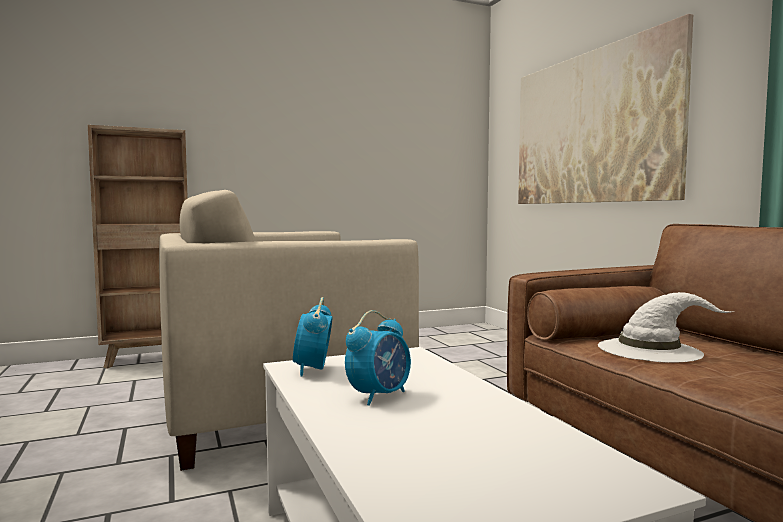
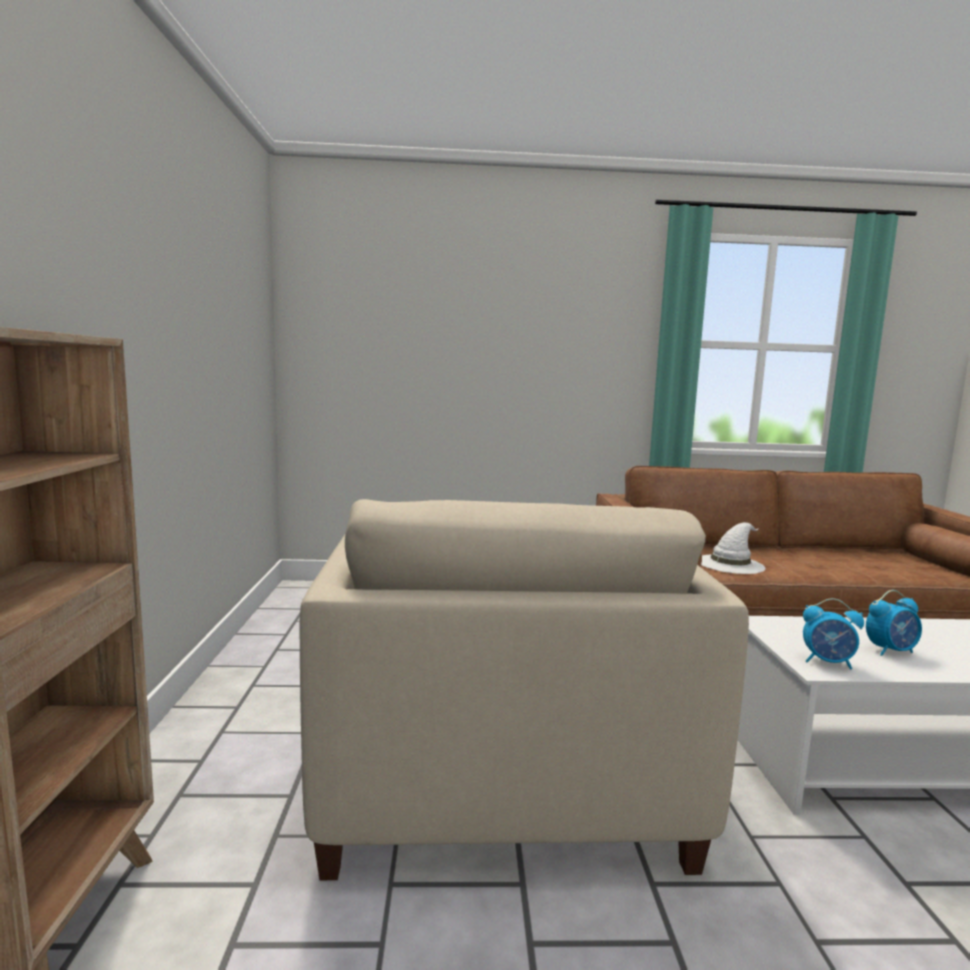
camera: 70 degrees left, 5 degrees up
(379, 396) = (890, 651): alarm clock -> alarm clock turned 105 degrees clockwise
(590, 128) = (468, 360): picture -> none

